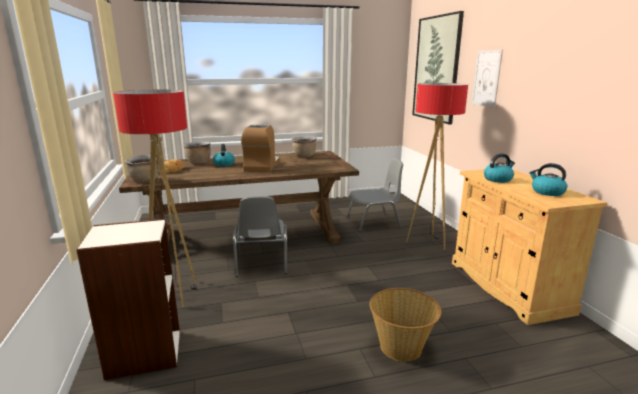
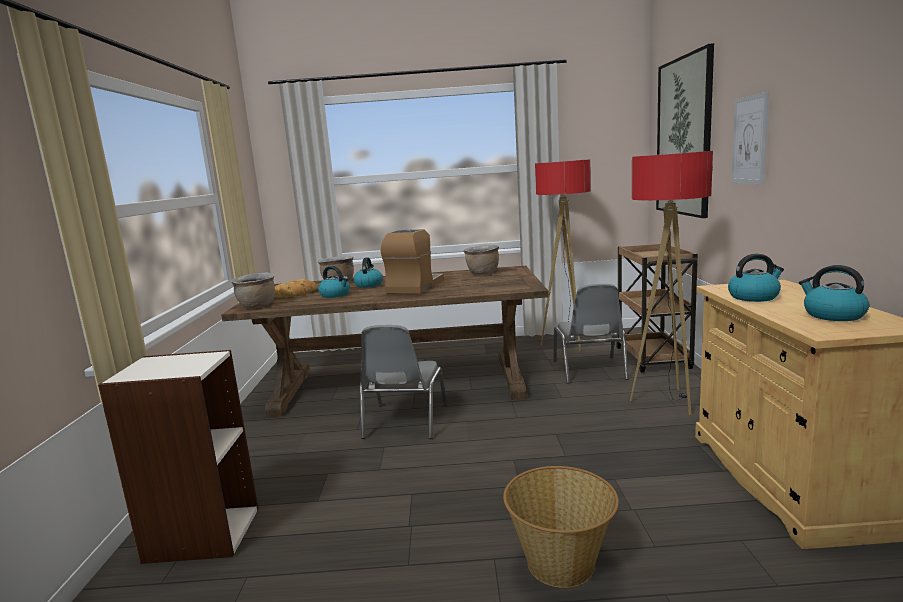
camera: 15 degrees right, 5 degrees down
(176, 294) = (276, 457): floor lamp -> floor lamp (566, 344)
(203, 172) = (335, 295): none -> kettle
(374, 222) = (589, 370): grey chair -> grey chair turned 90 degrees clockwise
(410, 213) = (653, 359): none -> brown cart

